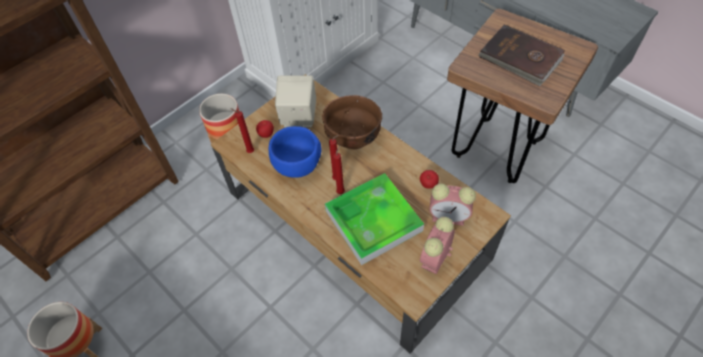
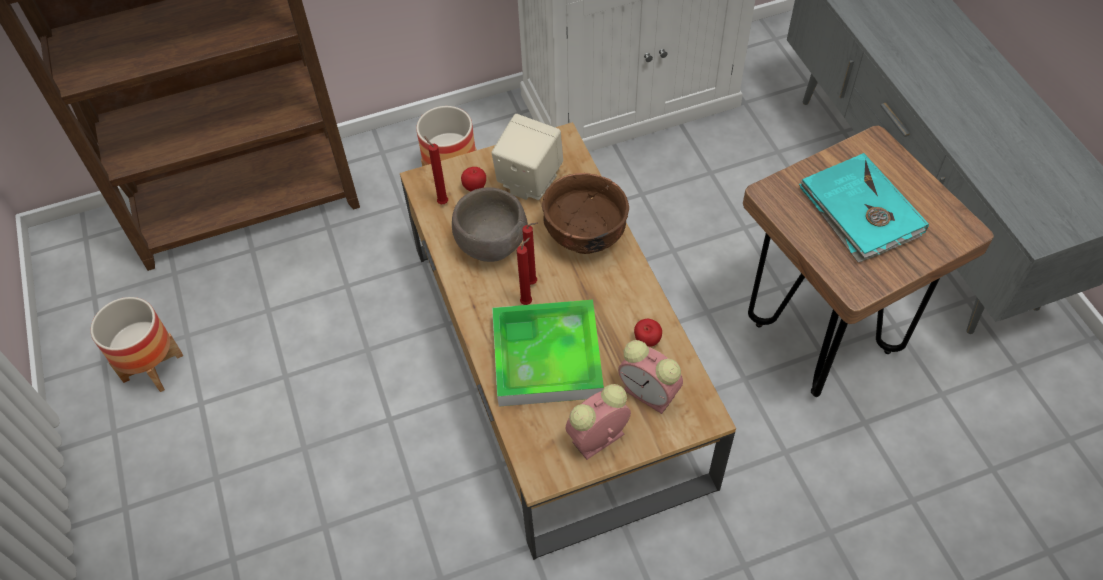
camera: 25 degrees right, 0 degrees up
(297, 166) = (491, 245): blue bowl -> brown bowl
(520, 58) = (860, 211): brown book -> turquoise book

